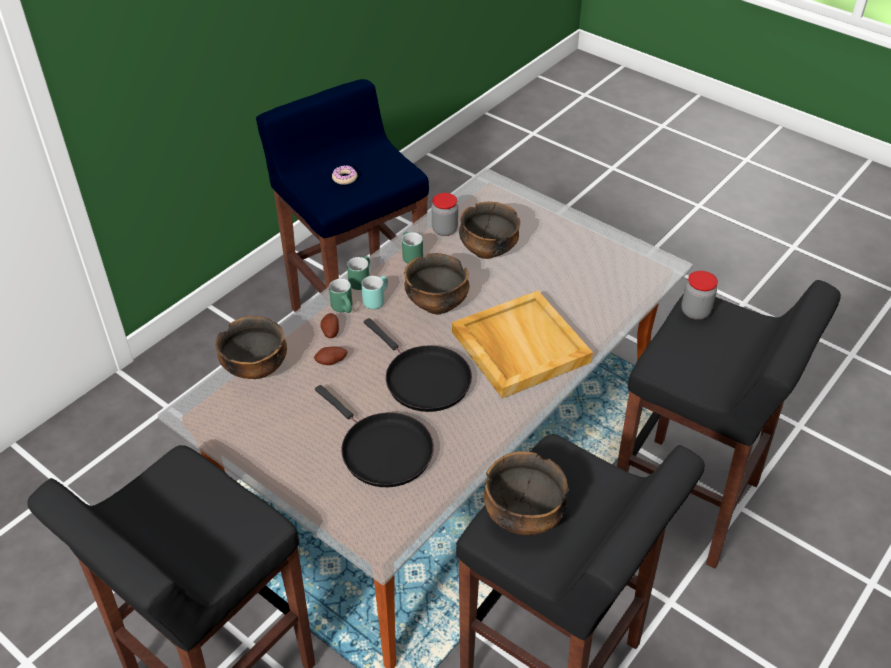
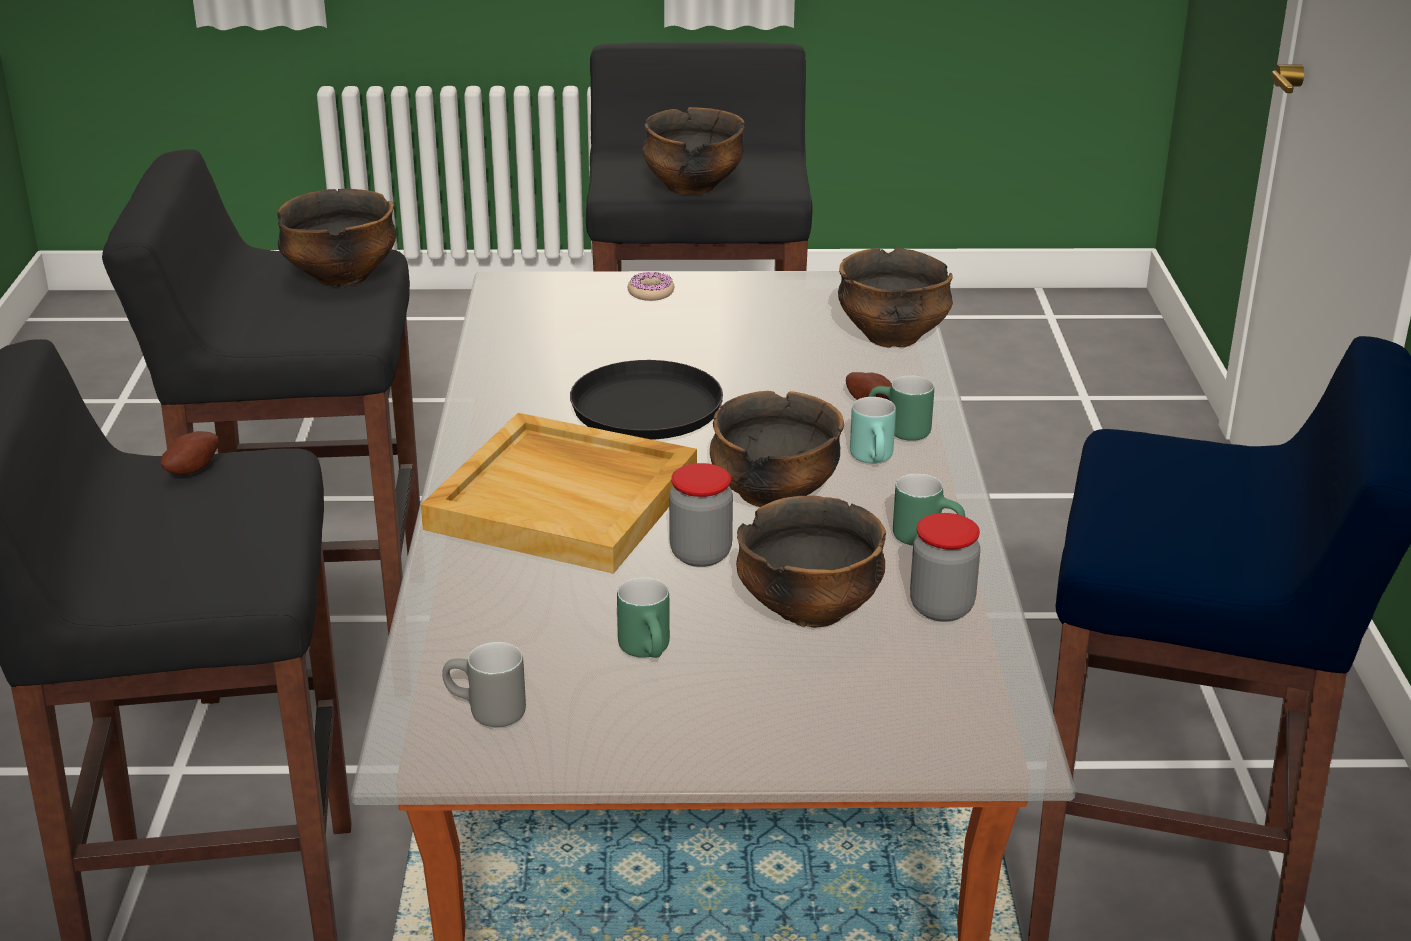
camera: 140 degrees right, 15 degrees down
(221, 499) = (692, 187): none -> bowl
(331, 362) = (811, 377): potato -> potato (191, 469)
(344, 178) = (1189, 492): donut -> donut (651, 293)
(360, 280) = (942, 471): green mug -> green mug (651, 652)
(382, 450) = (614, 338): black frying pan -> none
(632, 268) = (484, 714): none -> grey mug
(695, 312) = (254, 561): jar -> jar (700, 554)

